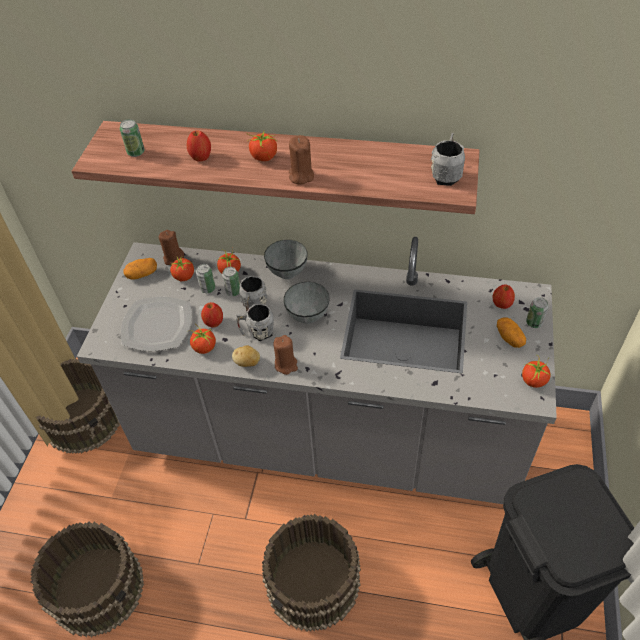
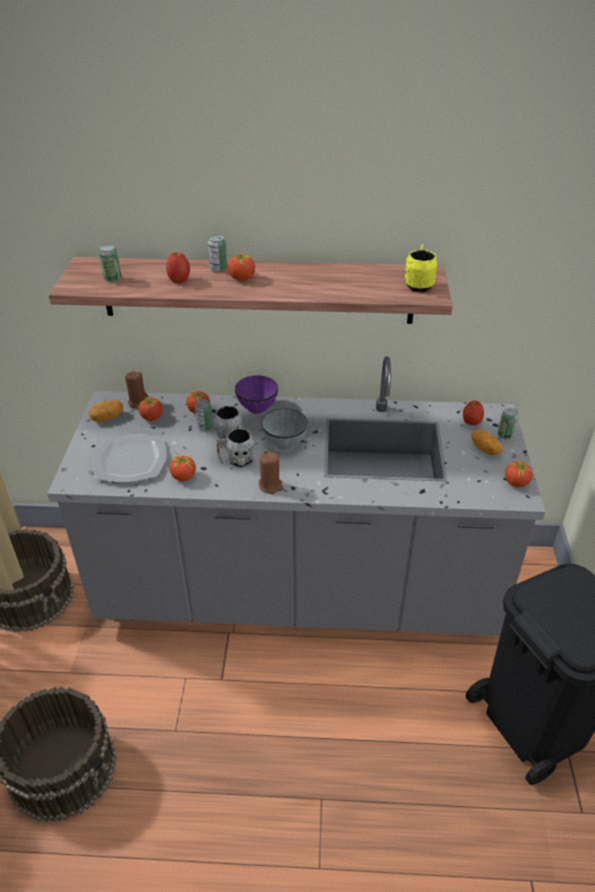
camera: 10 degrees left, 10 degrees down
(208, 288) = (178, 426): can -> can (218, 269)
(214, 322) = (190, 454): apple -> none
(247, 363) = (230, 487): potato -> none
(288, 272) = (257, 407): grey bowl -> purple bowl
(301, 176) = (281, 290): brown candle -> none
(314, 583) = (304, 736): brown bucket -> none
(446, 174) = (418, 284): grey mug -> yellow mug

